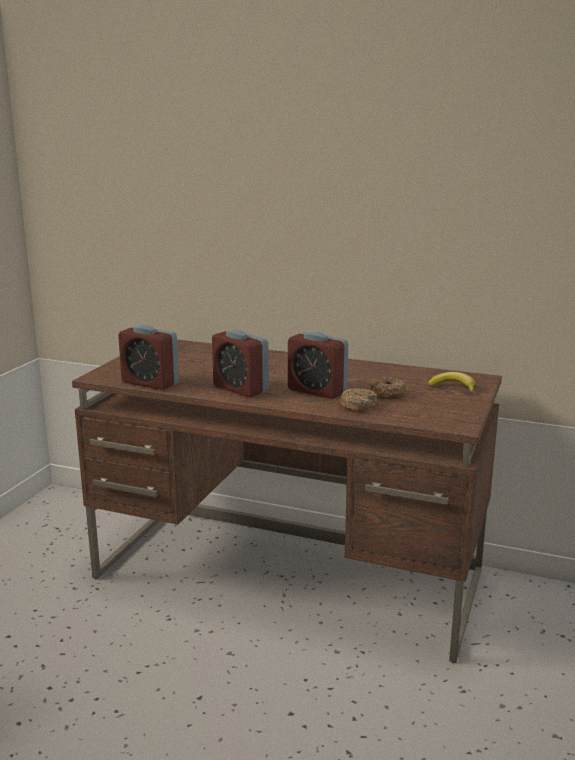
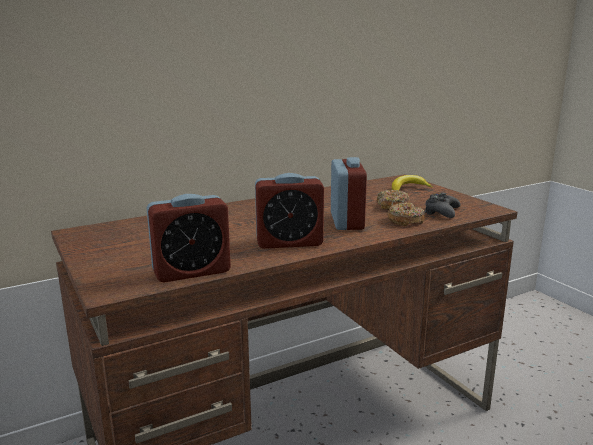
camera: 50 degrees left, 0 degrees up
(317, 391) = (346, 221): alarm clock -> alarm clock turned 75 degrees counterclockwise
(408, 412) = (441, 212): none -> black game controller

